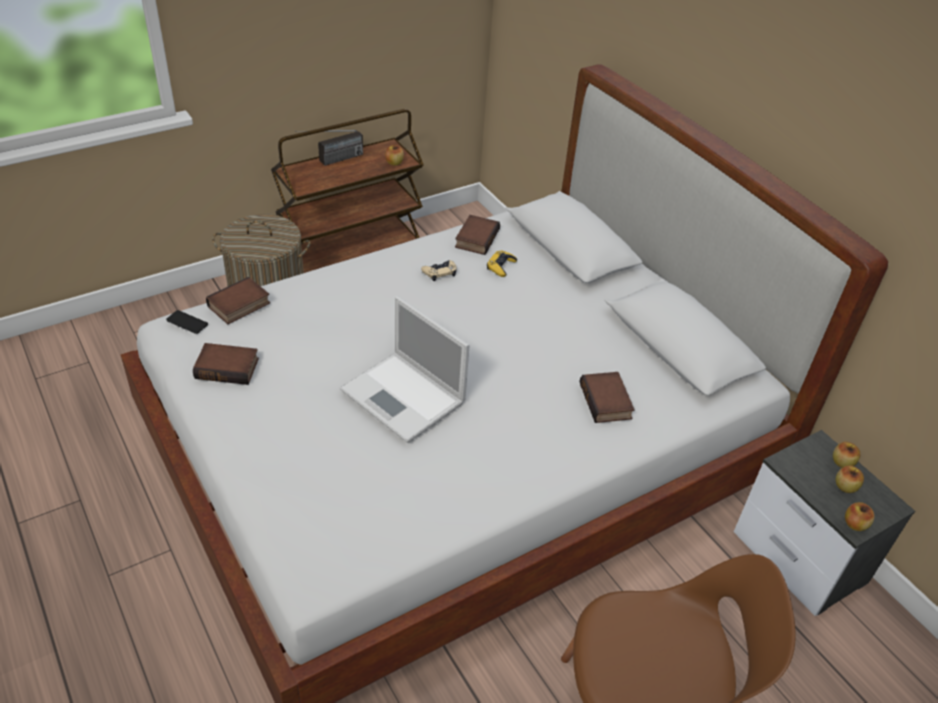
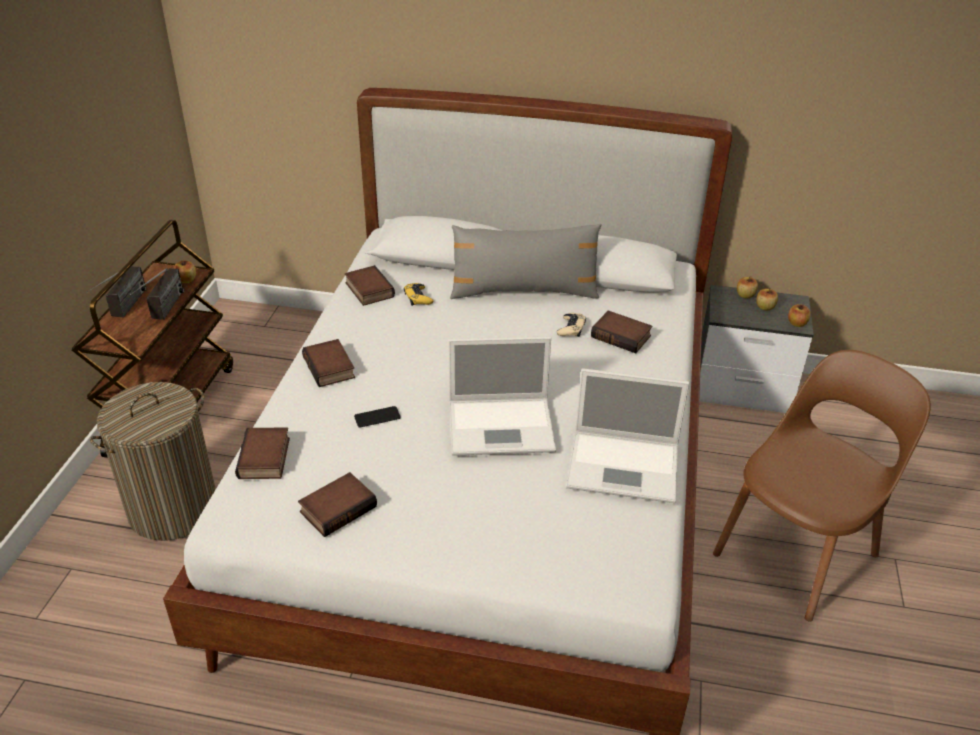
camera: 45 degrees left, 5 degrees down
(187, 322) = (239, 504): phone -> phone (377, 417)
(350, 176) = (163, 312): none -> radio
(366, 276) = (331, 368): none -> book
(440, 272) = (382, 329): beige game controller -> beige game controller (571, 328)
(440, 495) = (625, 466): none -> laptop
(588, 314) = (524, 291): none -> grey pillow

